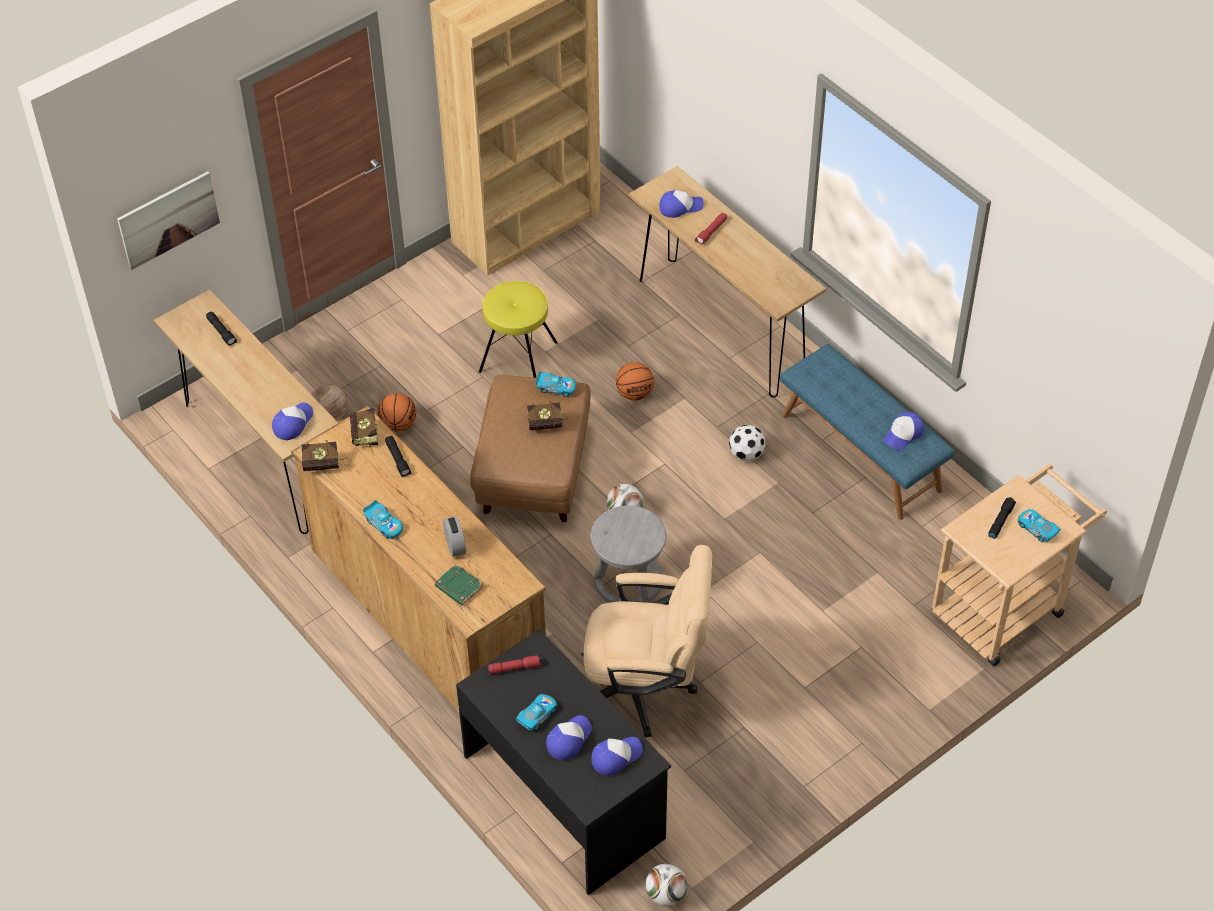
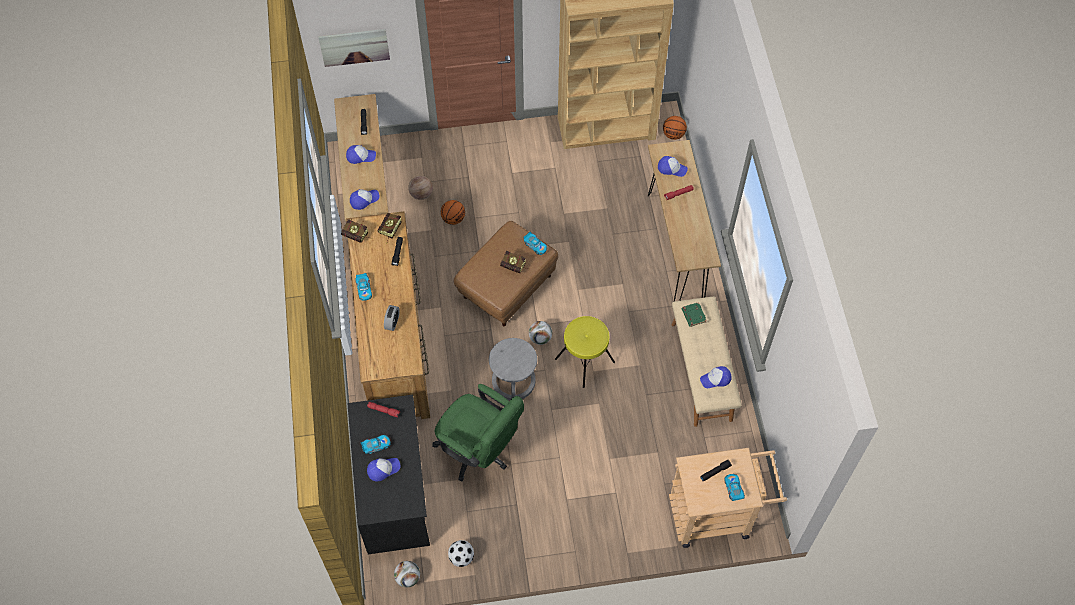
camera: 30 degrees right, 10 degrees up
(458, 587) = (377, 348): green book -> green book (693, 315)
(518, 357) = (546, 210): yellow stool -> yellow stool (585, 361)
(616, 756) = (401, 494): cap -> cap (360, 156)
(634, 393) = (596, 266): basketball -> basketball (673, 134)
(646, 689) = (479, 451): beige office chair -> green office chair
(746, 454) = (633, 337): football -> football (461, 557)
(861, 452) = (702, 371): blue bench -> beige bench

